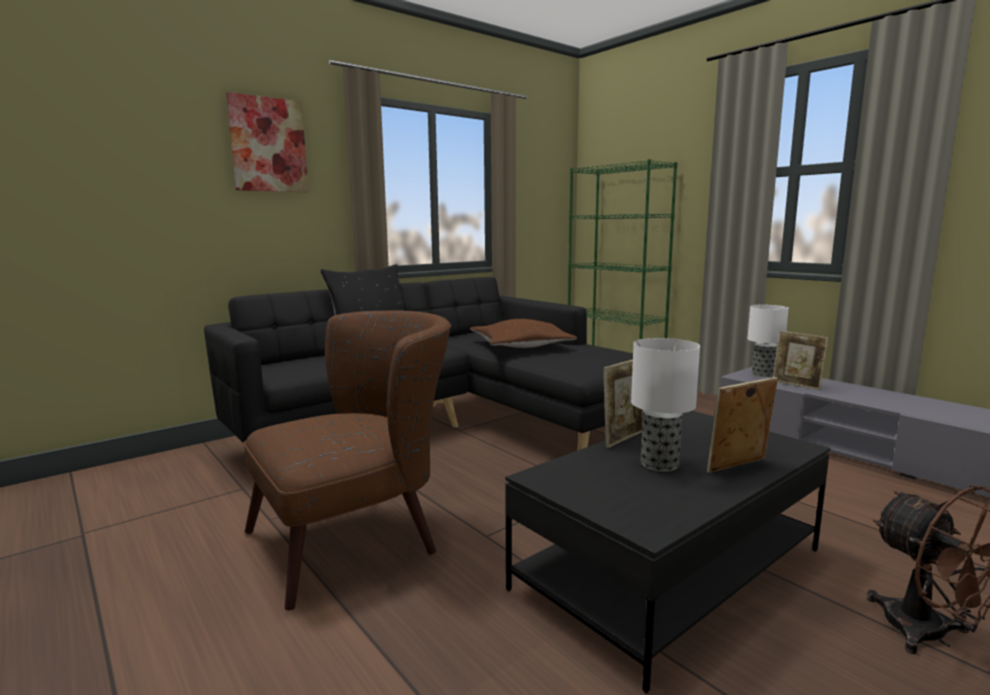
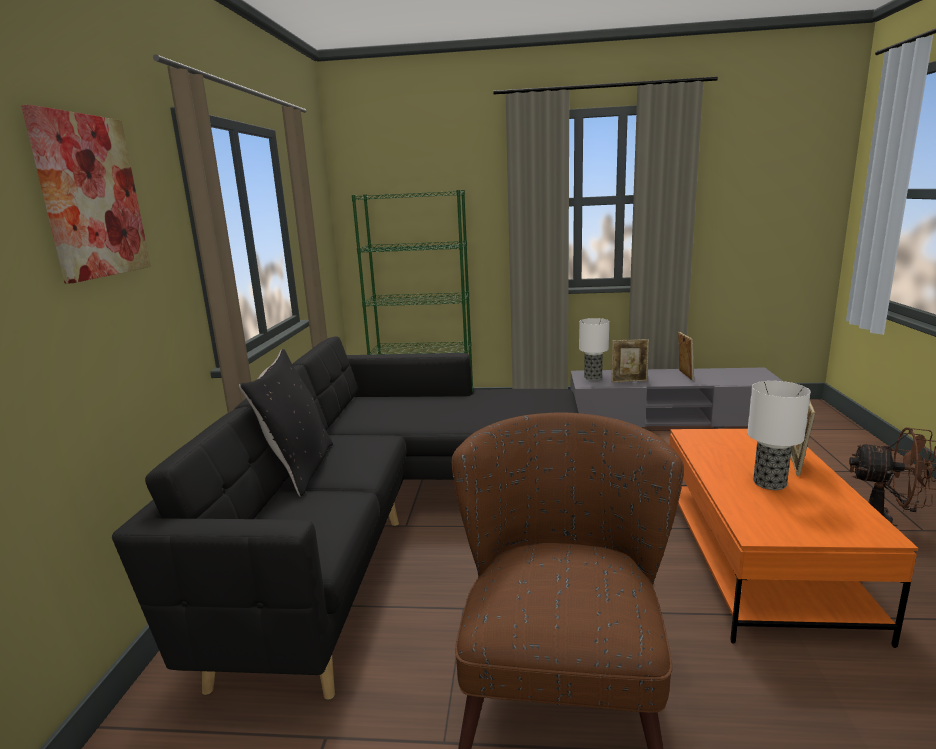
camera: 45 degrees left, 5 degrees up
(520, 346) = (440, 410): brown pillow -> none
(623, 438) = (706, 472): picture frame -> picture frame (684, 375)
(669, 569) = (758, 559): black coffee table -> orange coffee table

